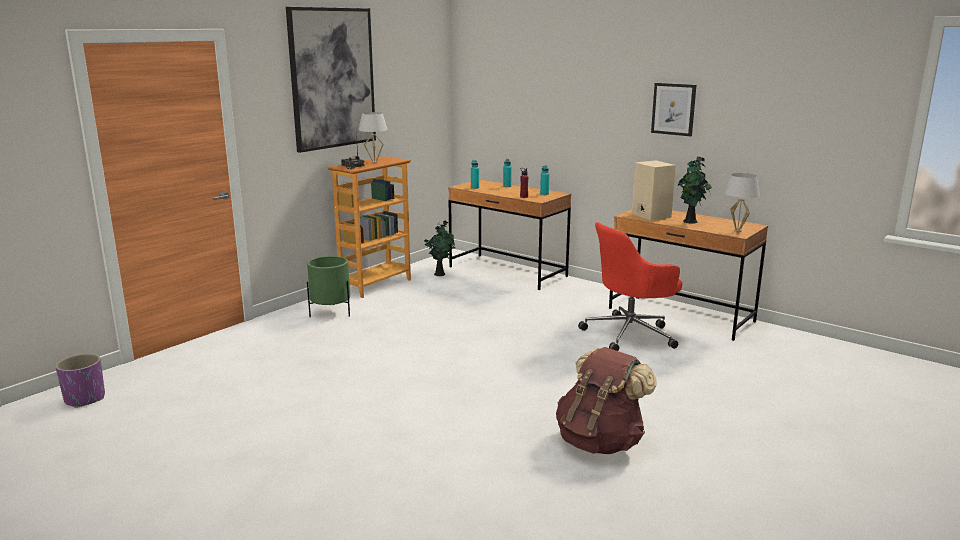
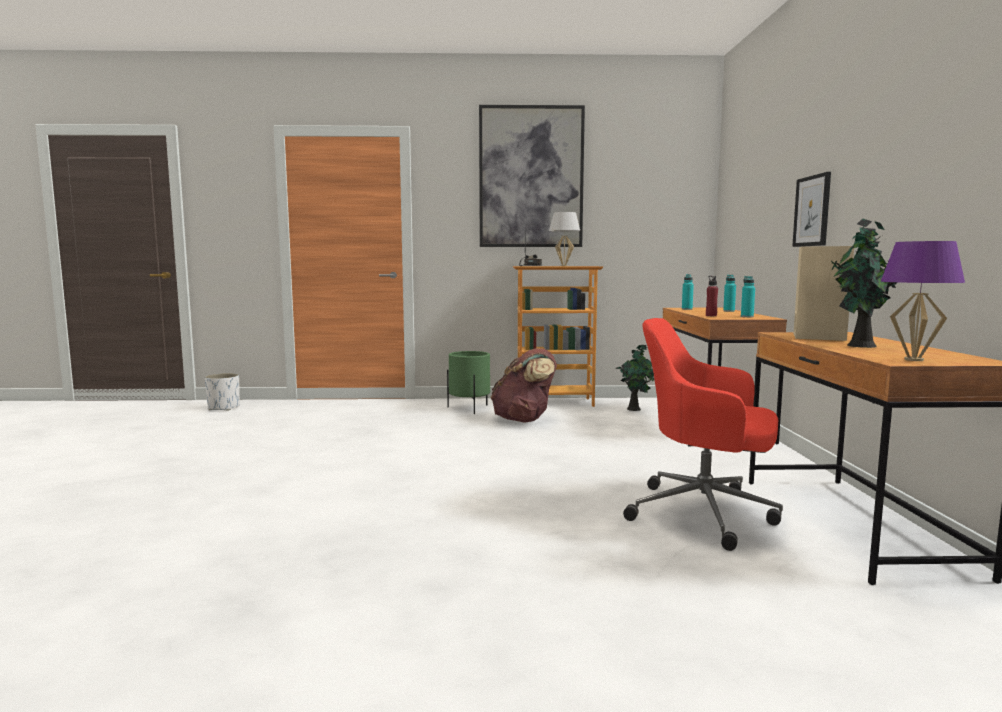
camera: 50 degrees right, 10 degrees down
(85, 399) = (224, 408): purple planter -> white planter
(600, 442) = (351, 582): brown backpack -> brown backpack (524, 420)
(673, 109) = (899, 160): picture -> picture (812, 211)
(737, 231) = (914, 360): white table lamp -> purple table lamp

